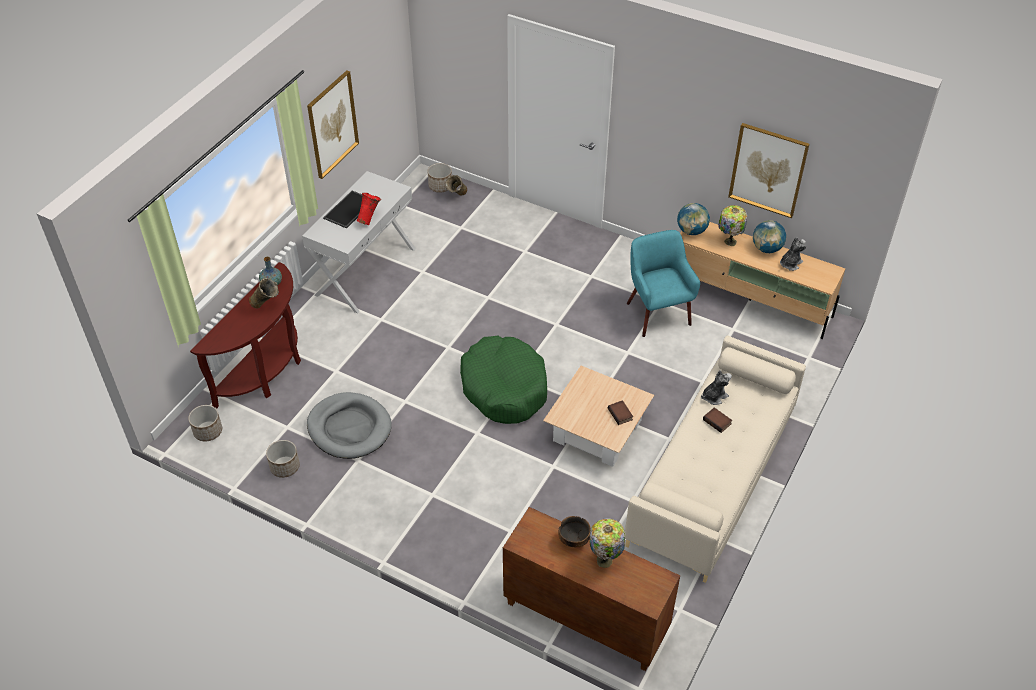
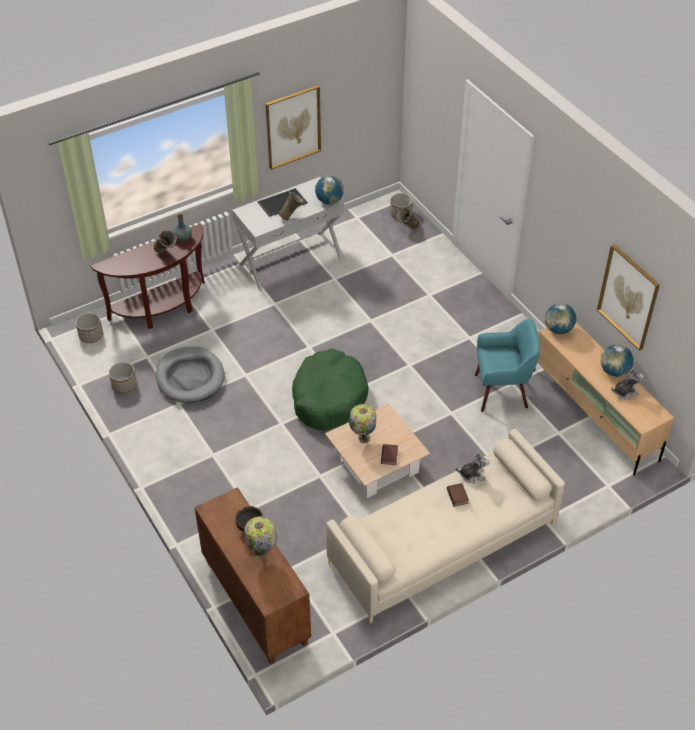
camera: 30 degrees right, 0 degrees up
(370, 219) = (292, 216): red vase -> beige vase
(395, 190) = (329, 201): none -> globe
(657, 313) = (502, 391): turquoise armchair -> turquoise armchair turned 75 degrees clockwise
(729, 242) = (584, 351): table lamp -> table lamp (362, 438)

